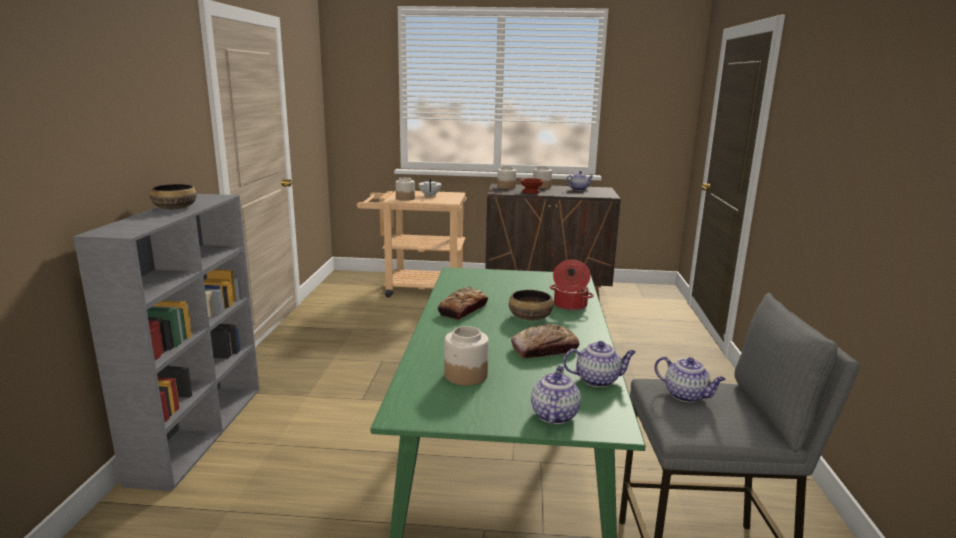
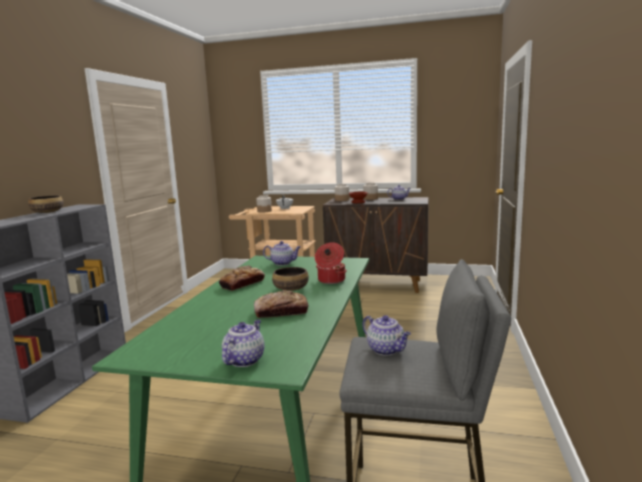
camera: 10 degrees right, 5 degrees down
(465, 375) = (200, 329): jar -> none
(598, 380) = (305, 334): teapot -> teapot (283, 263)

